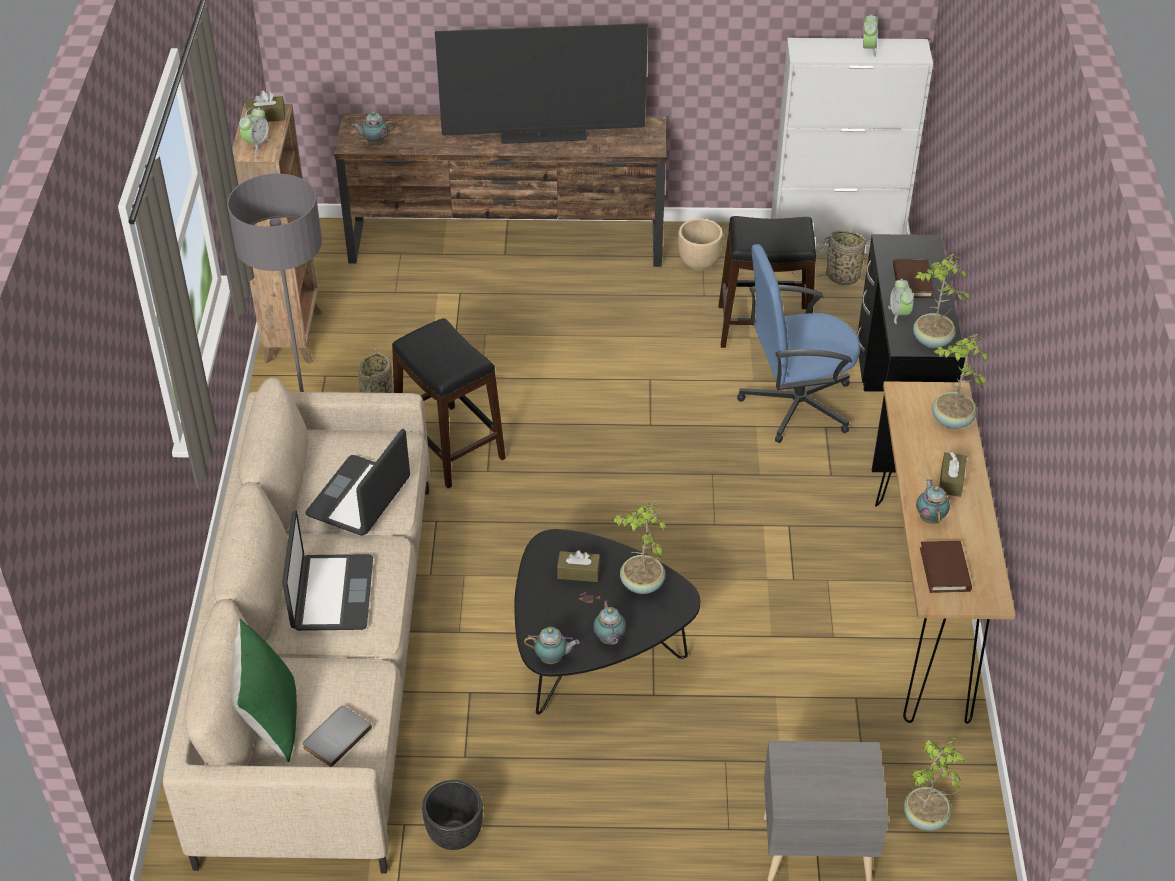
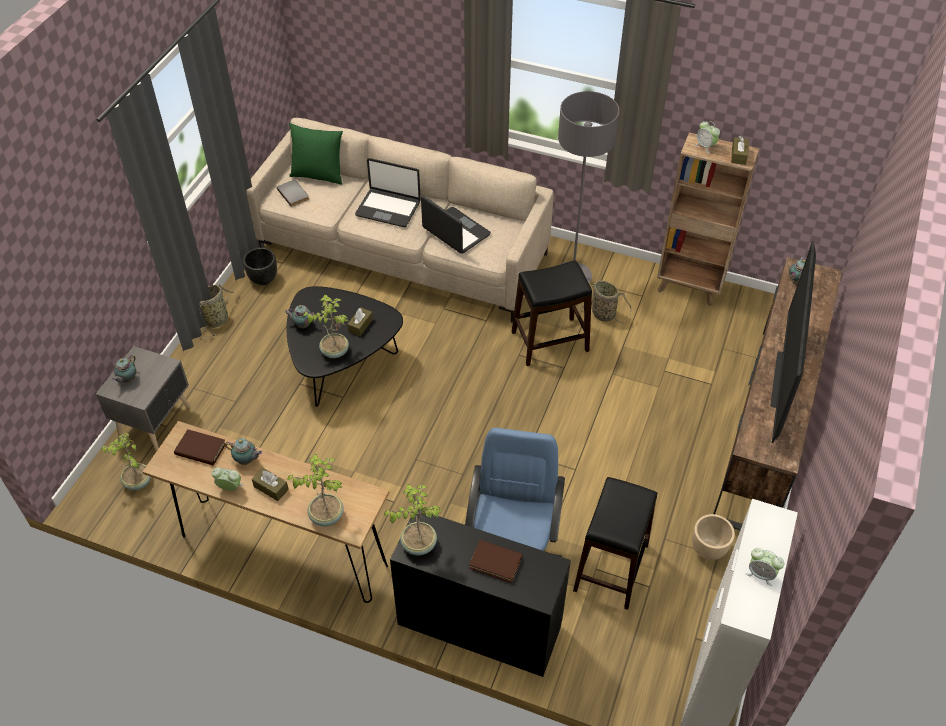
camera: 110 degrees right, 5 degrees up
(552, 659) = (304, 297): teapot -> teapot (127, 379)
(839, 278) = (658, 653): basket -> basket (217, 319)
(899, 314) = (459, 535): alarm clock -> alarm clock (230, 488)

